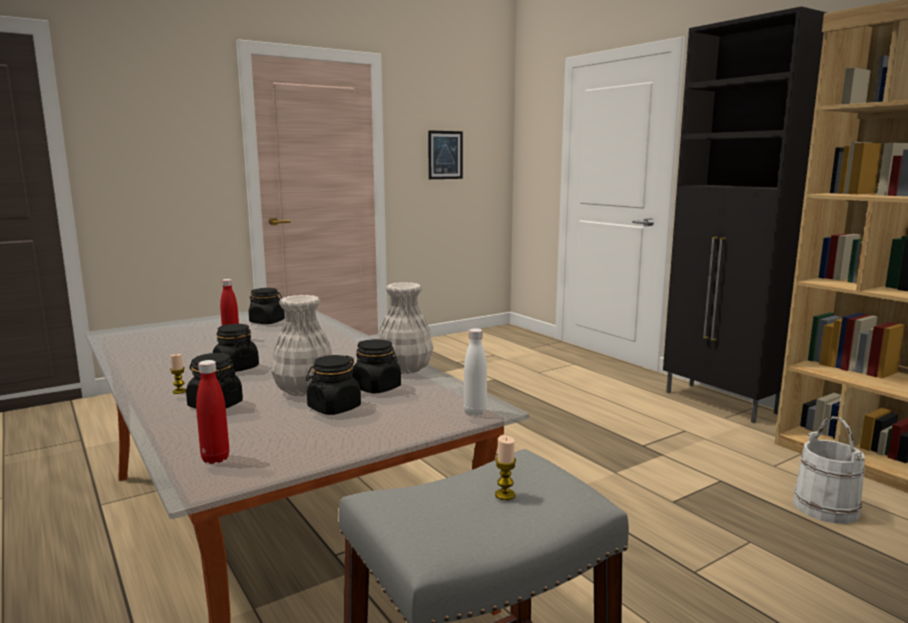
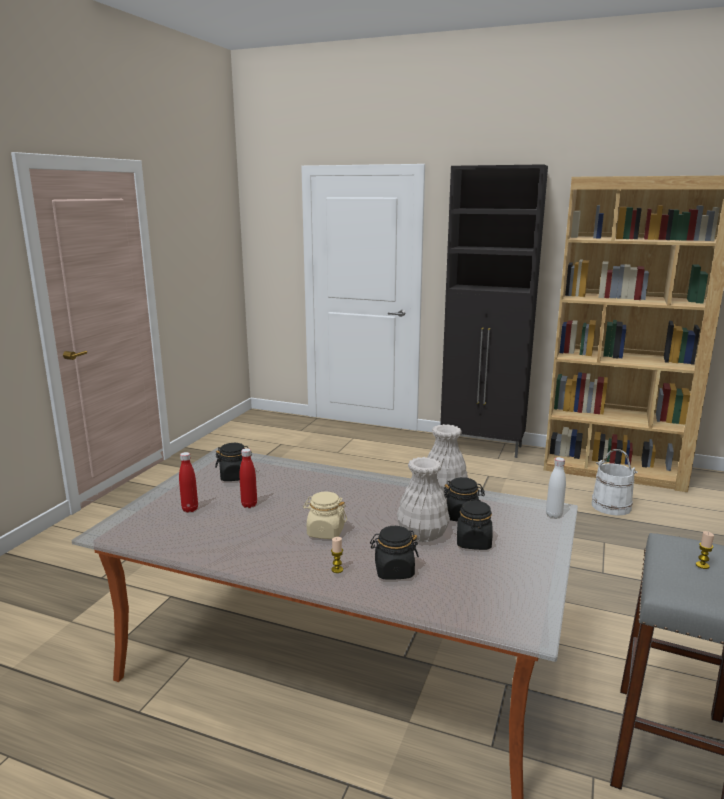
camera: 35 degrees left, 5 degrees up
(215, 458) = (496, 610): red bottle -> red bottle (190, 509)
(236, 368) = (325, 532): black jar -> beige jar
(445, 155) = (197, 258): picture -> none

